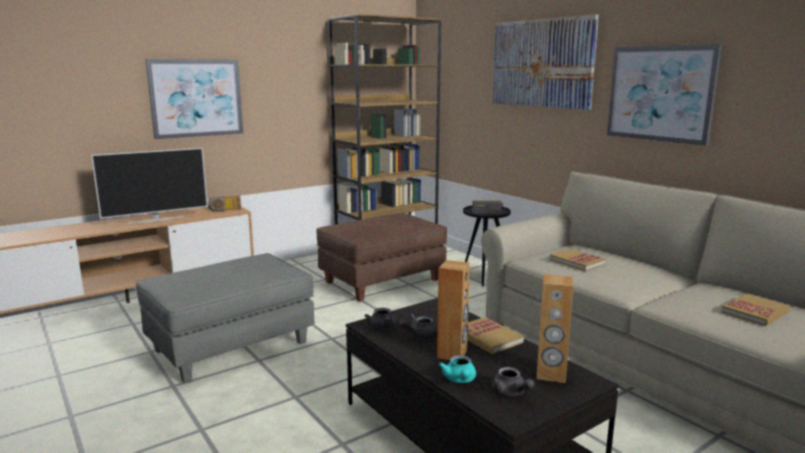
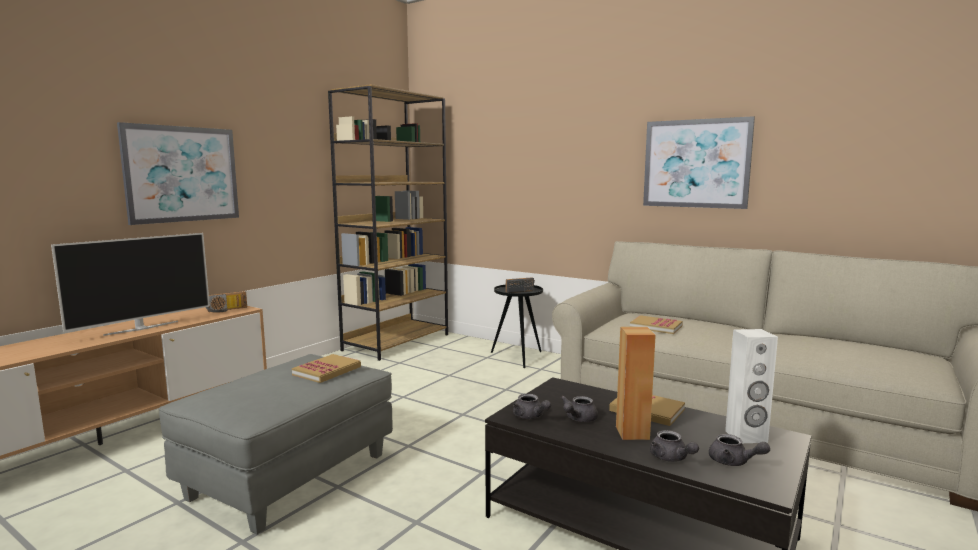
camera: 20 degrees left, 5 degrees down
(382, 281) = (418, 376): brown ottoman -> none
(460, 380) = (671, 458): turquoise teapot -> grey teapot
(541, 63) = (565, 139): picture -> none
(551, 375) = (746, 437): brown speaker -> white speaker
(755, 312) = (848, 352): book -> book (327, 371)

